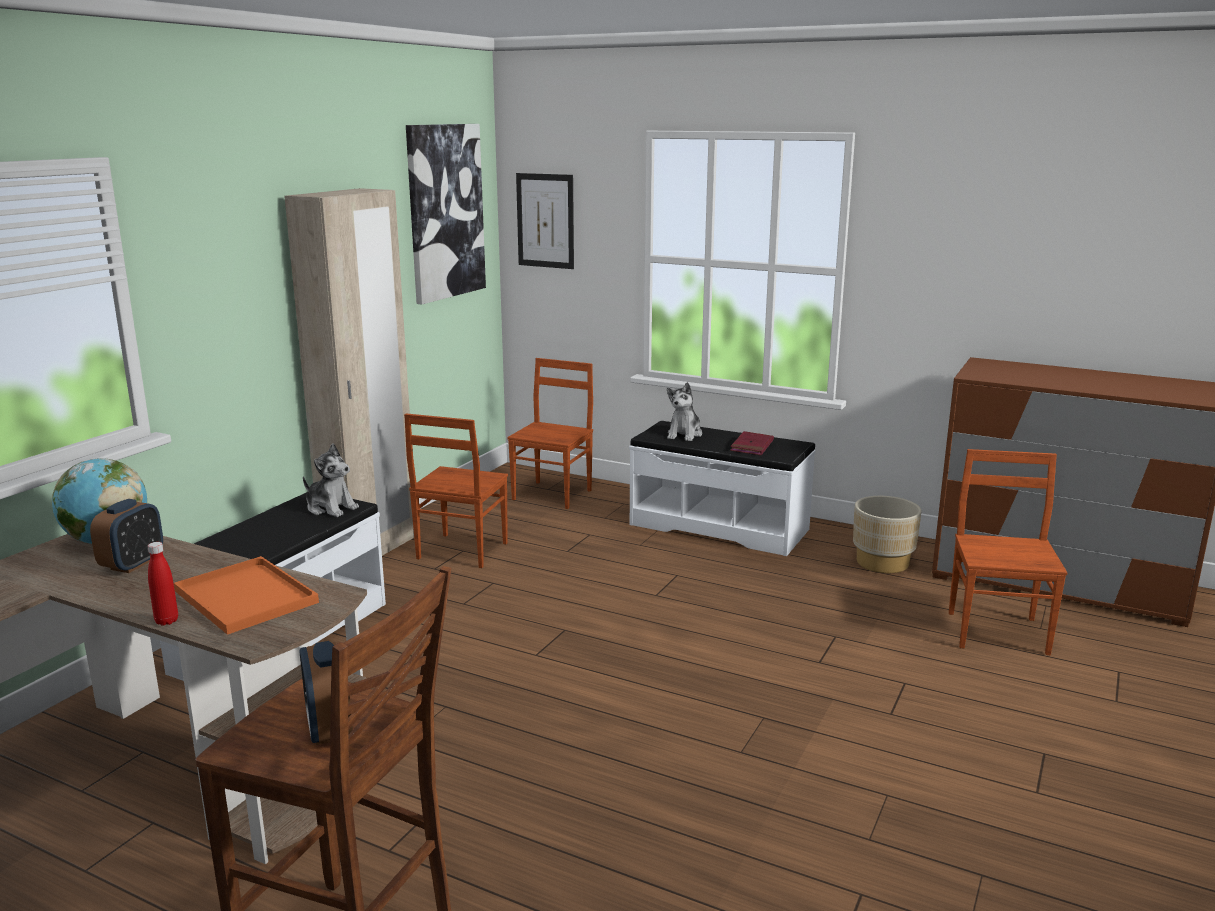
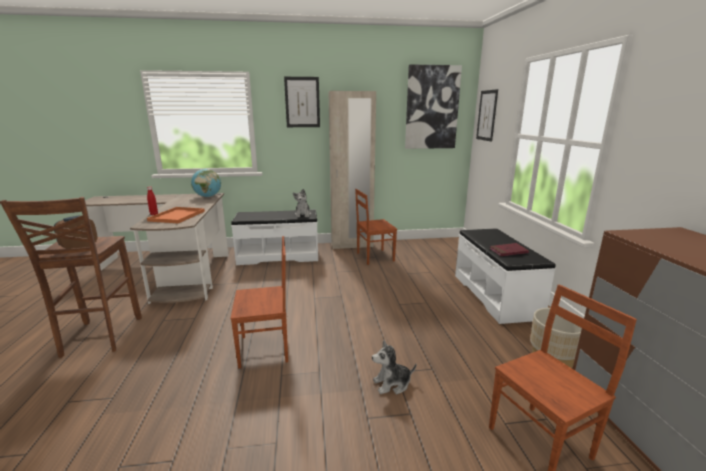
camera: 55 degrees right, 0 degrees up
(133, 564) = (193, 202): alarm clock -> none
(233, 228) = (302, 102): none -> picture
(553, 494) = (451, 253): brown chair -> brown chair (265, 349)
(684, 434) = (489, 236): plush toy -> plush toy (392, 384)

